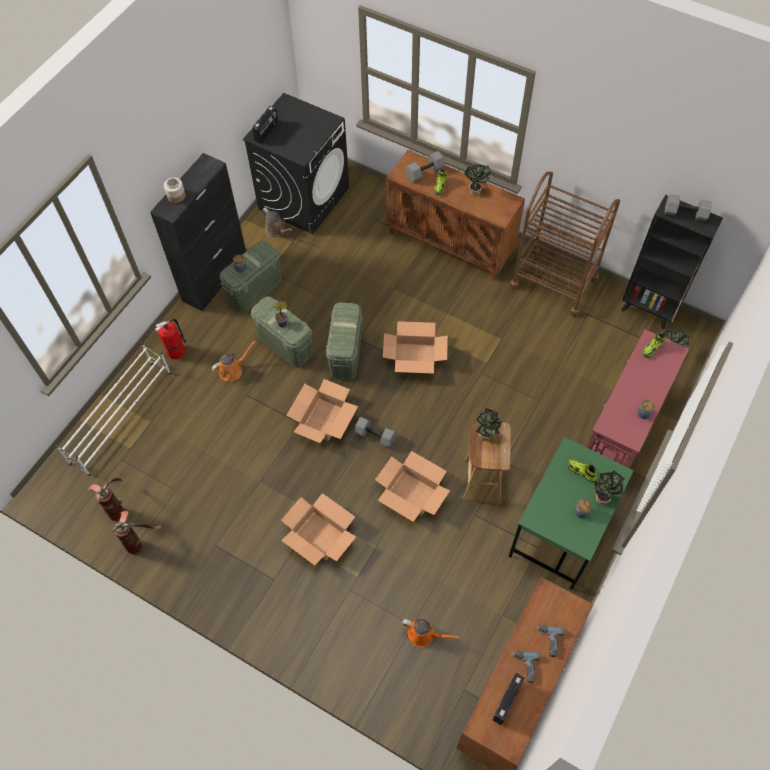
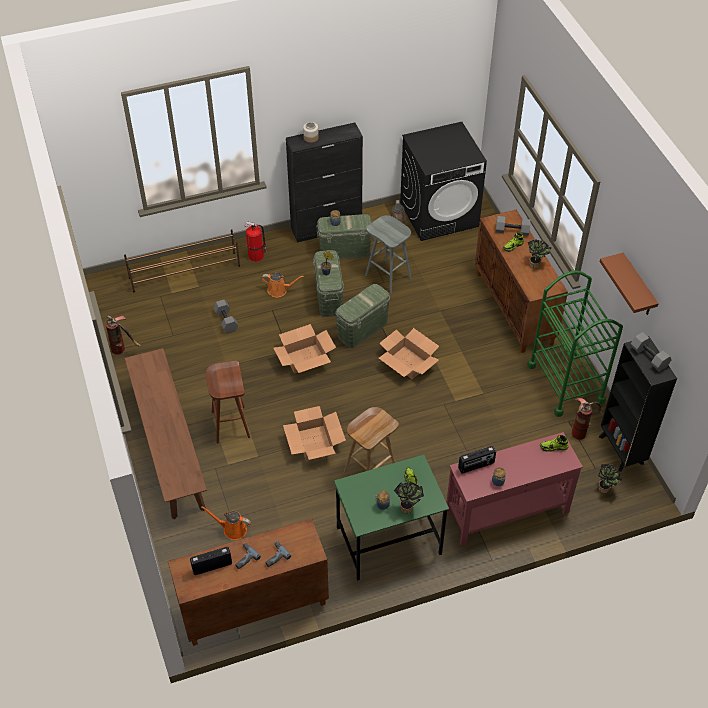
camera: 40 degrees right, 10 degrees down
(117, 507) = (131, 321): fire extinguisher -> fire extinguisher (581, 430)
(122, 416) = (185, 272): white shoe rack -> brown shoe rack
(267, 132) = (423, 139): radio -> radio (476, 466)
(287, 604) = (169, 447): none -> brown bench
(319, 287) = (389, 277): none -> grey stool
(320, 535) = (230, 424): cardboard box -> brown stool
(376, 435) = (328, 392): grey dumbbell -> grey dumbbell (227, 321)
(424, 634) = (232, 529): orange watering can -> orange watering can turned 135 degrees clockwise
(486, 436) = (374, 420): potted plant -> none
(553, 282) = (565, 383): brown cart -> green cart
(630, 154) = (638, 286): none -> brown shelf

